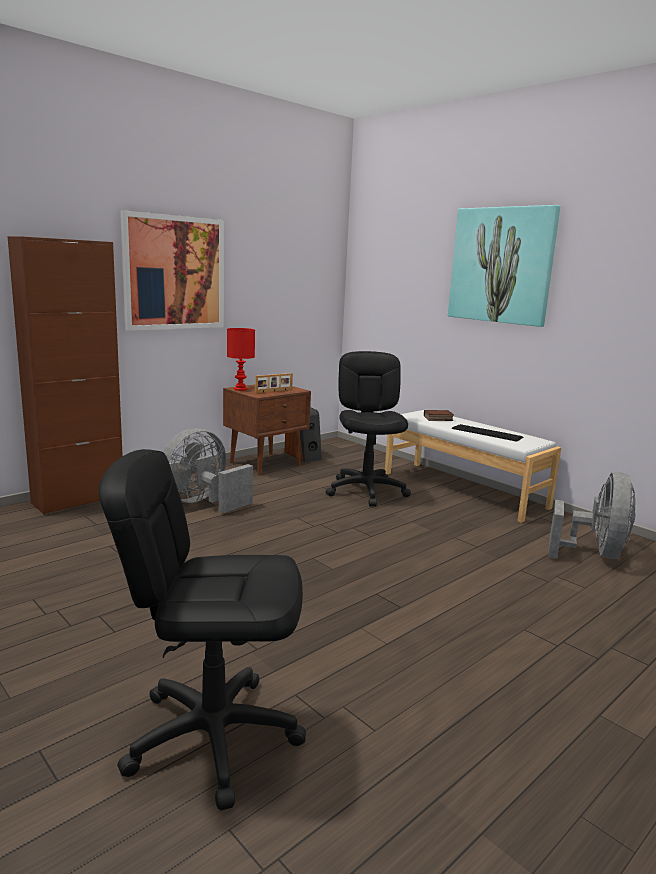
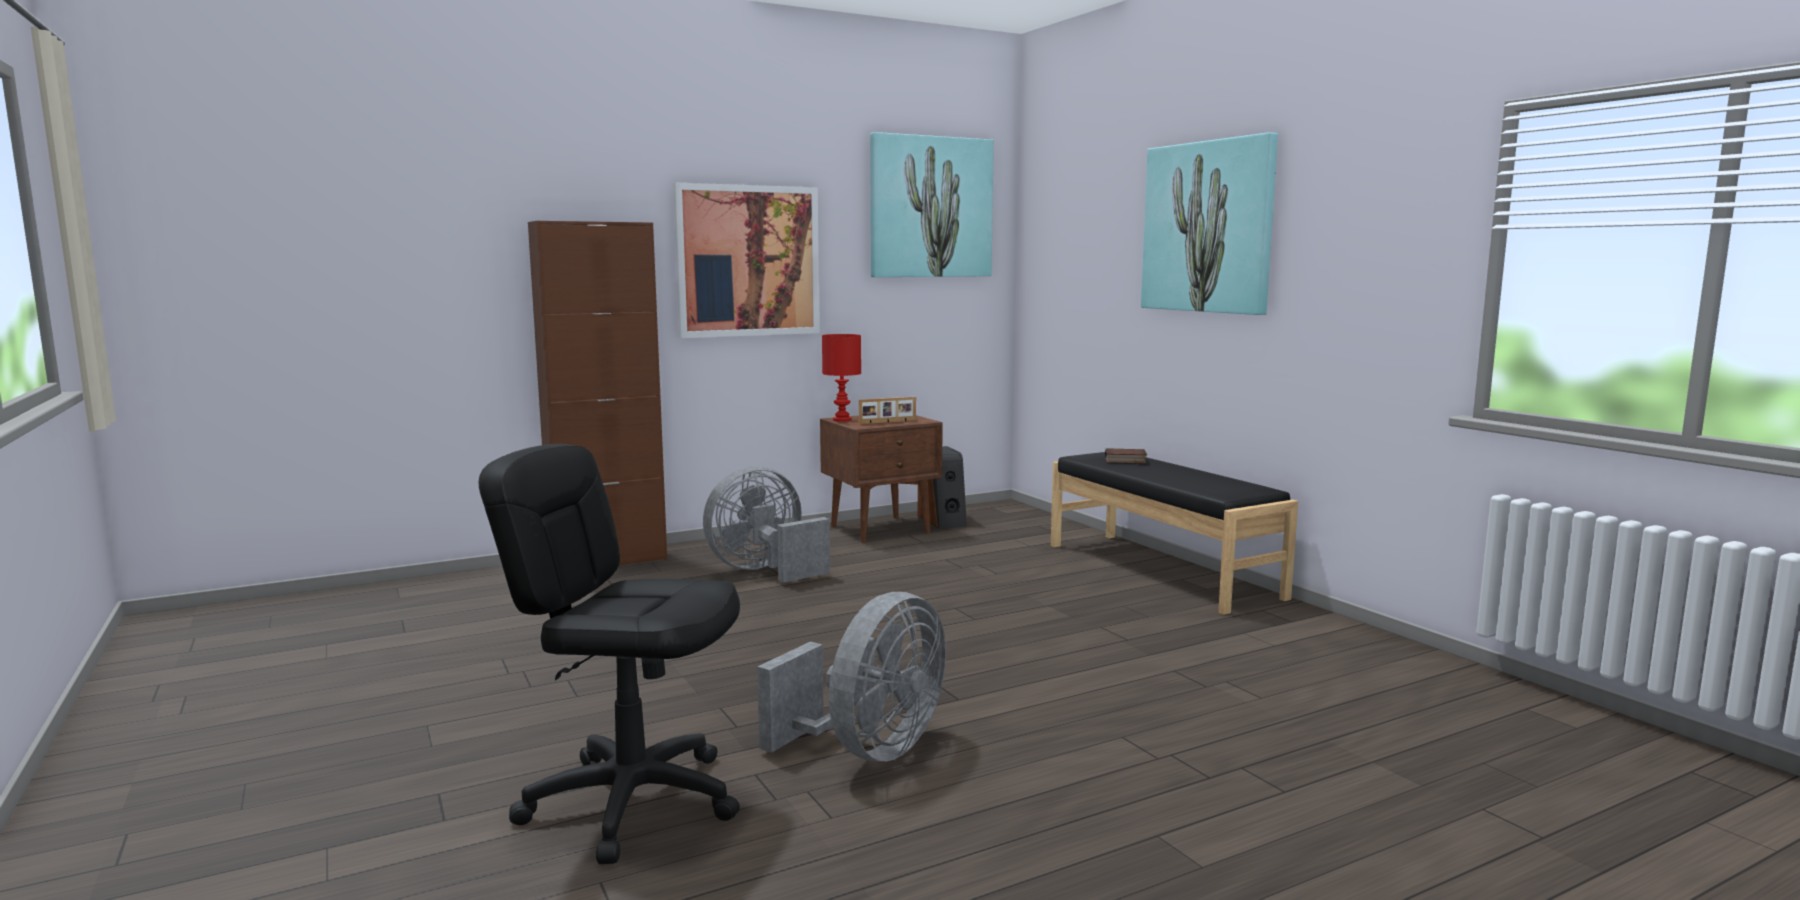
camera: 15 degrees right, 5 degrees down
(295, 238) = (930, 207): none -> picture
(366, 491) = (1007, 566): black office chair -> none
(463, 489) = (1161, 570): white bench -> black bench
(486, 433) = (1184, 479): keyboard -> none
(594, 554) = (1314, 659): grey fan -> grey fan (869, 750)

